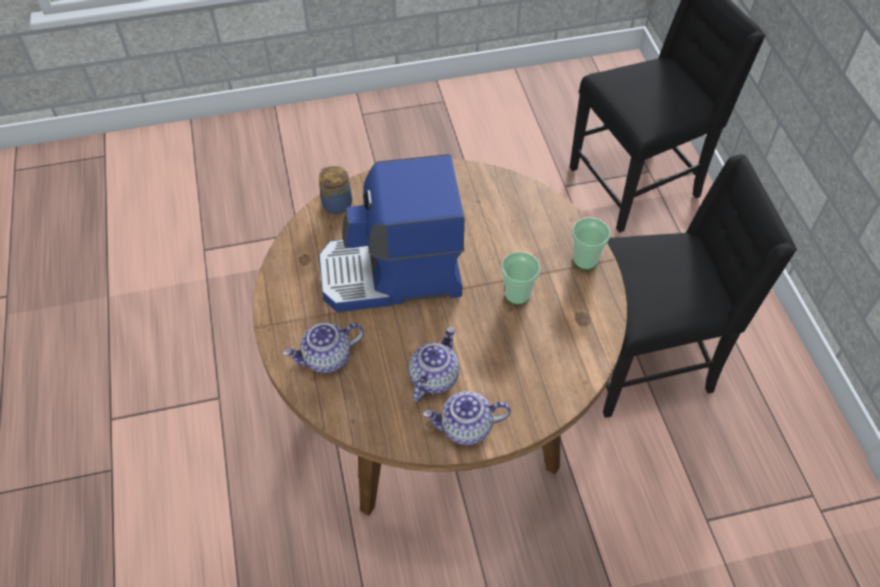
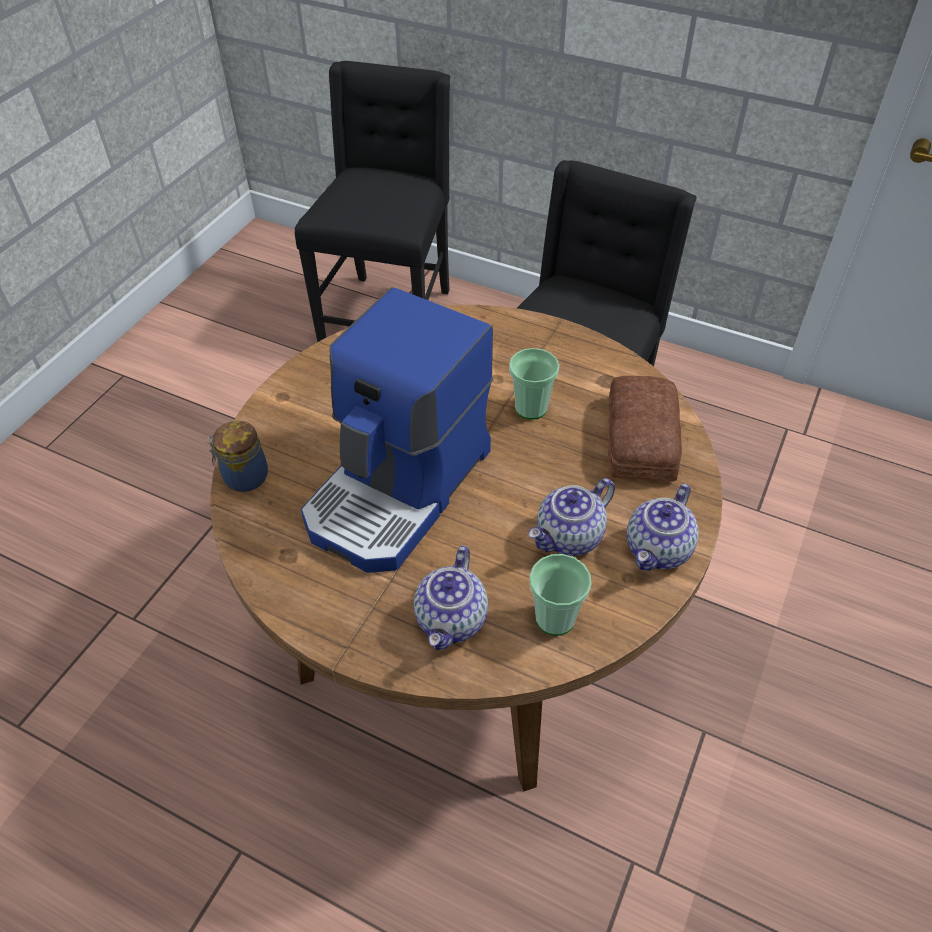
camera: 50 degrees left, 5 degrees down
(433, 377) = (569, 537): teapot -> teapot turned 105 degrees counterclockwise
(548, 365) = (638, 439): none -> bread
(585, 260) = (541, 337): cup -> cup (555, 618)

